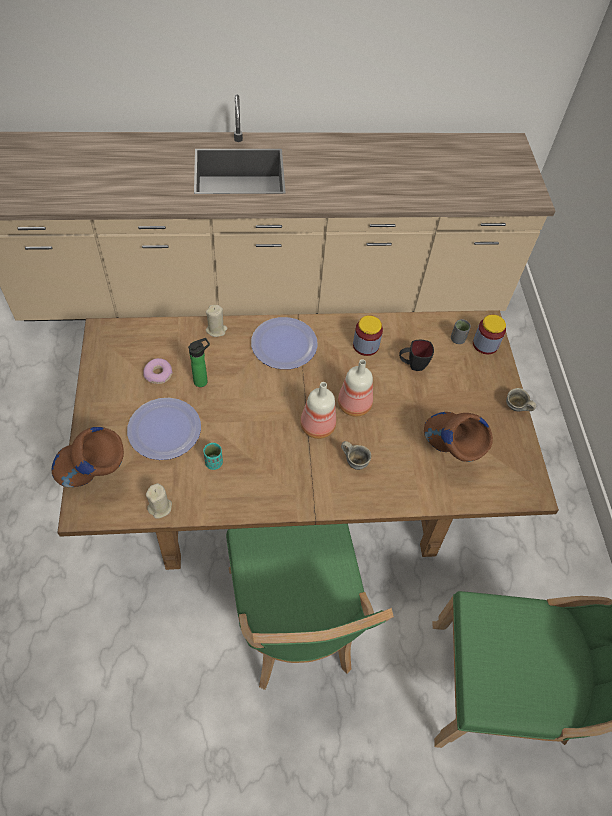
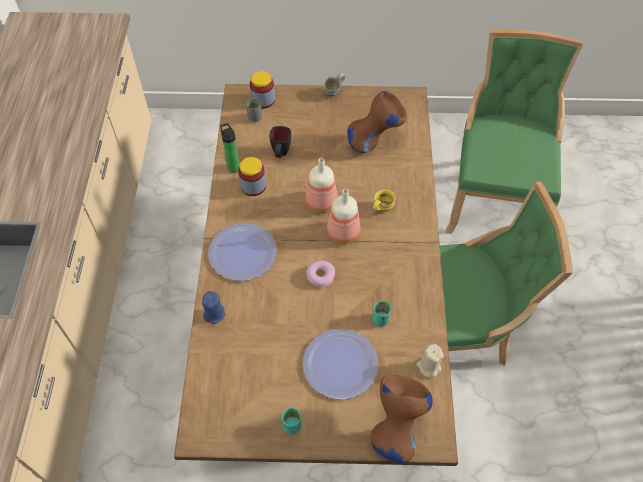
camera: 80 degrees left, 0 degrees up
(105, 395) = (292, 426): none -> turquoise cup
(158, 374) = (268, 371): donut -> donut (320, 276)
(202, 381) = (281, 328): bottle -> bottle (232, 166)
(216, 330) = (214, 314): beige candle -> blue candle
(355, 461) = (381, 208): grey mug -> yellow mug

